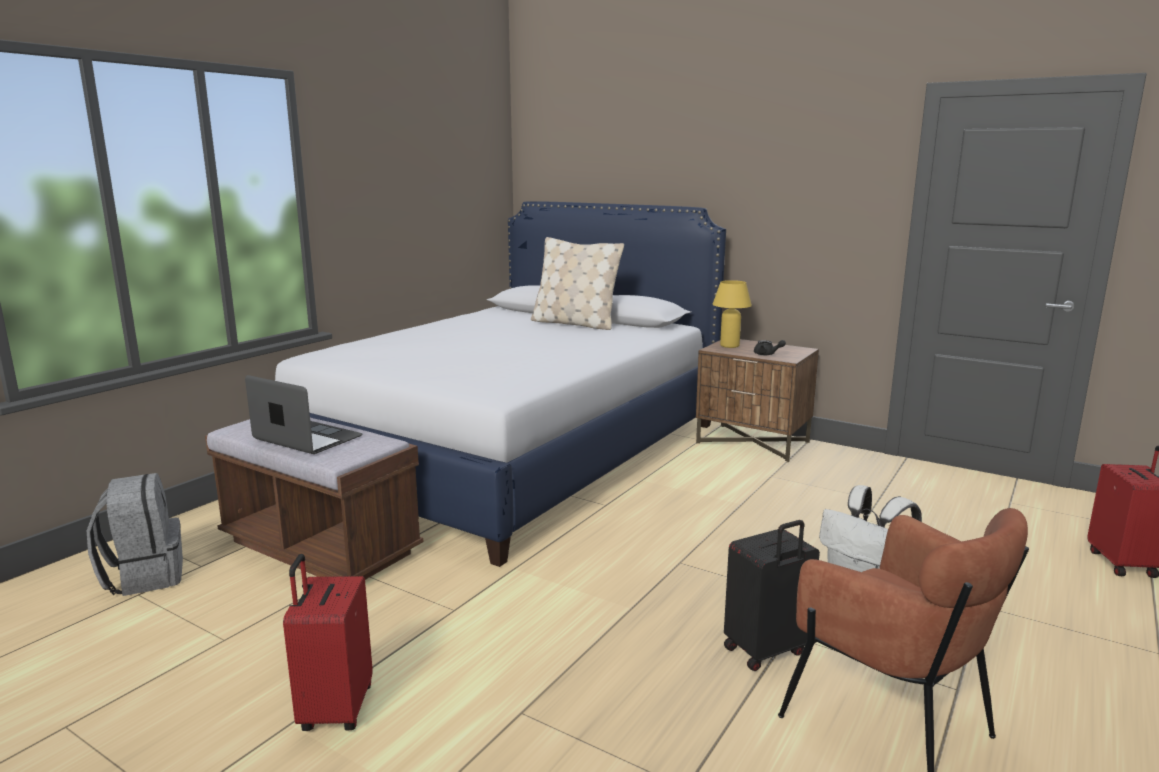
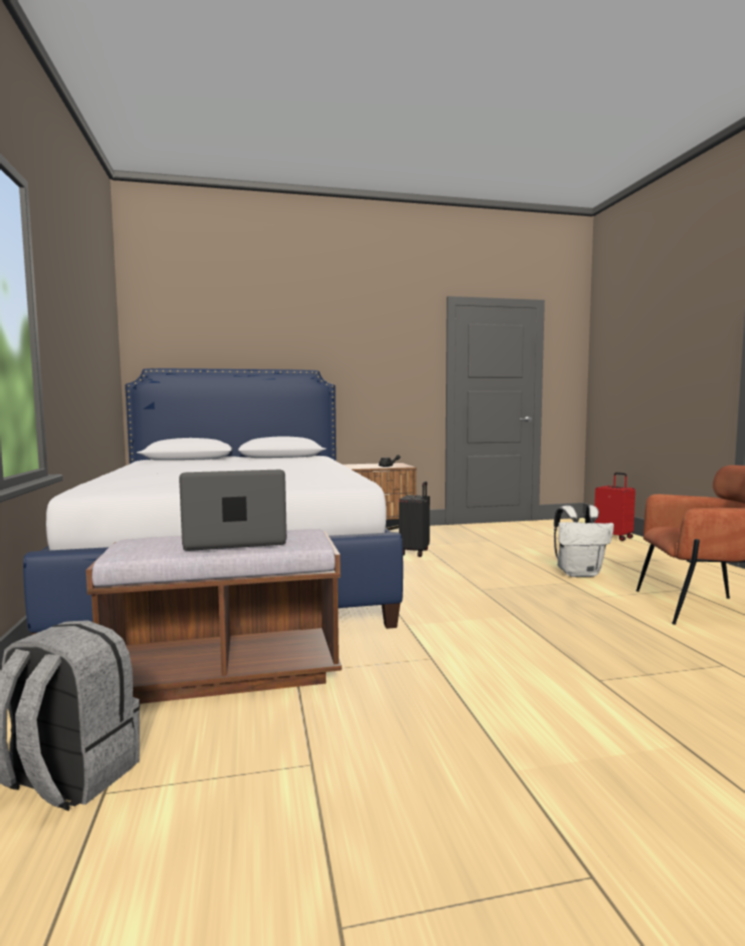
camera: 45 degrees left, 10 degrees down
(334, 709) = (515, 743): red suitcase -> none
(575, 324) = (248, 460): beige pillow -> none
(729, 346) = (355, 466): yellow table lamp -> none
(766, 651) = (606, 606): black suitcase -> black suitcase (415, 552)

